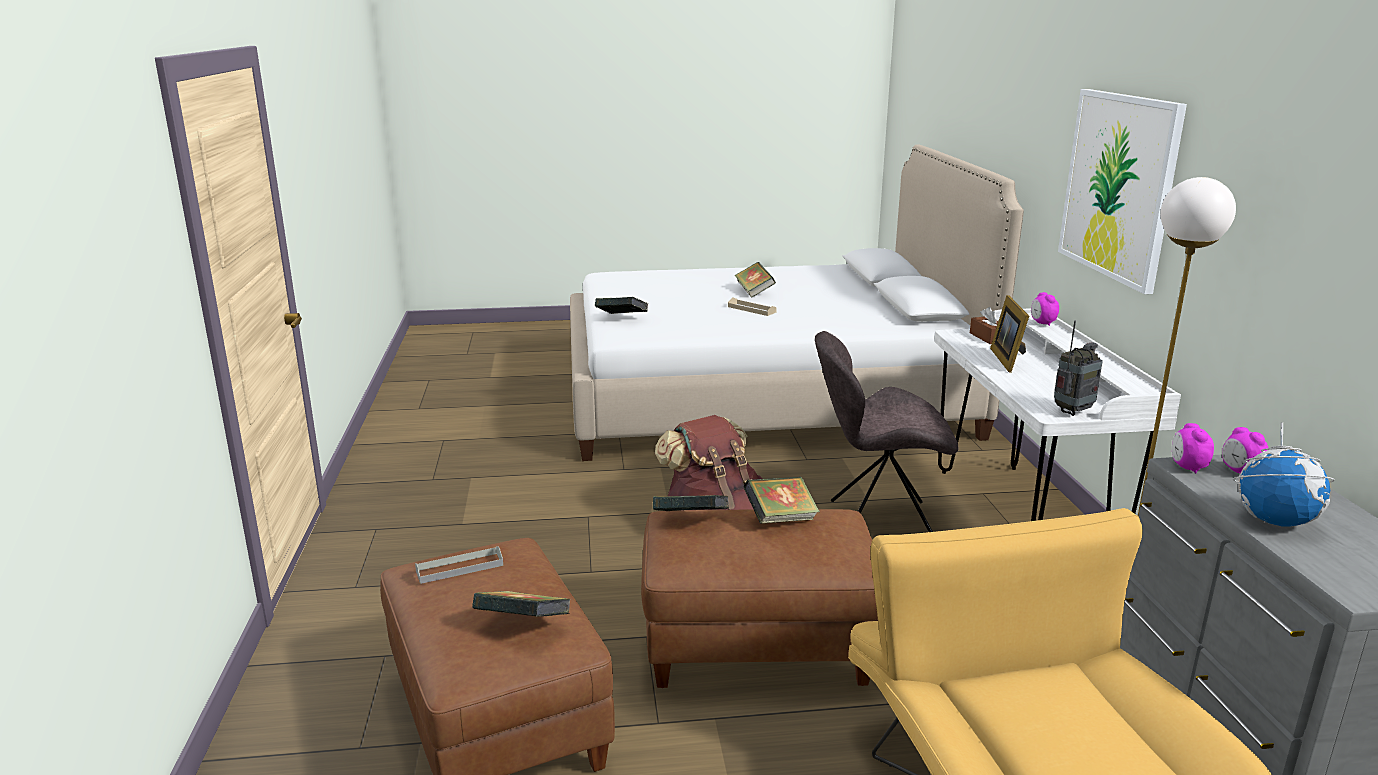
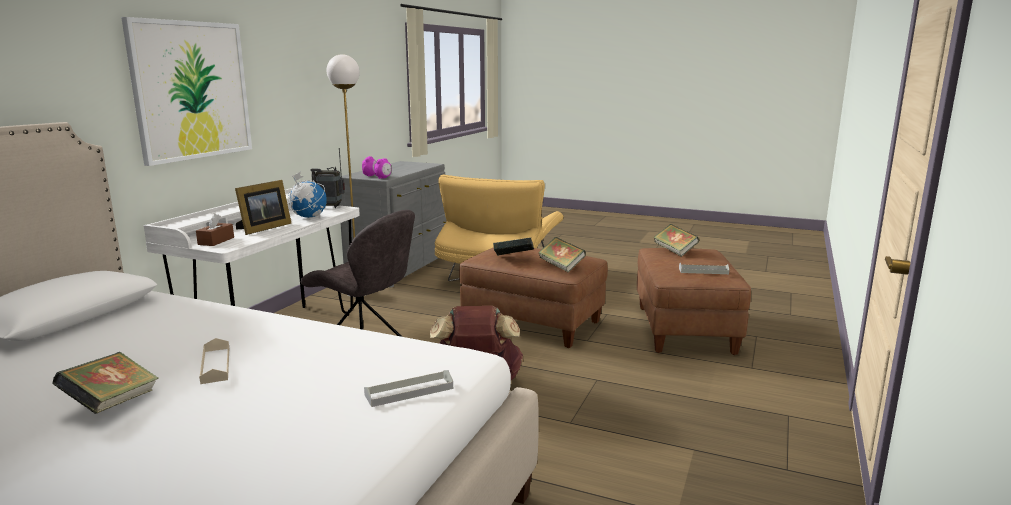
camera: 150 degrees left, 5 degrees down
(622, 319) = (409, 391): book -> grey tray
(1042, 323) = (189, 220): alarm clock -> none
(1275, 521) = (403, 170): globe -> globe (308, 217)

